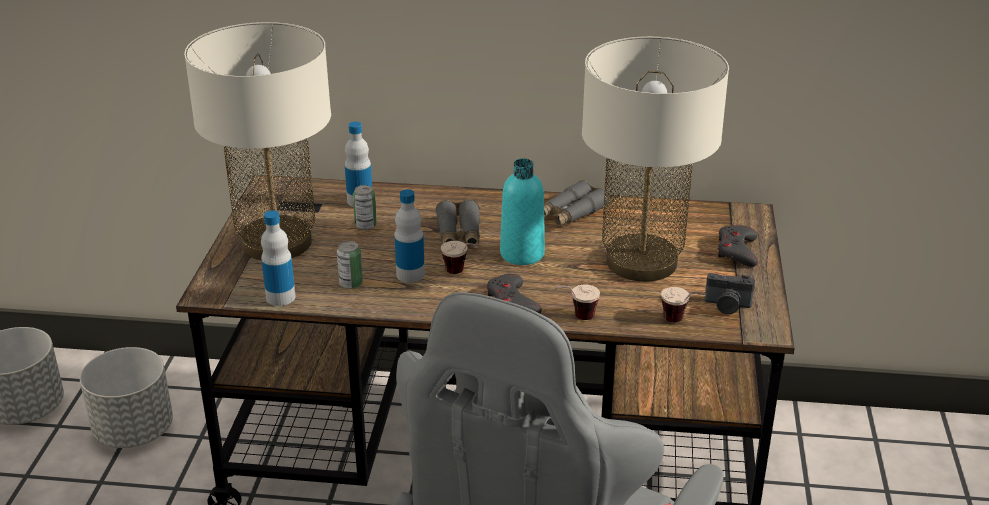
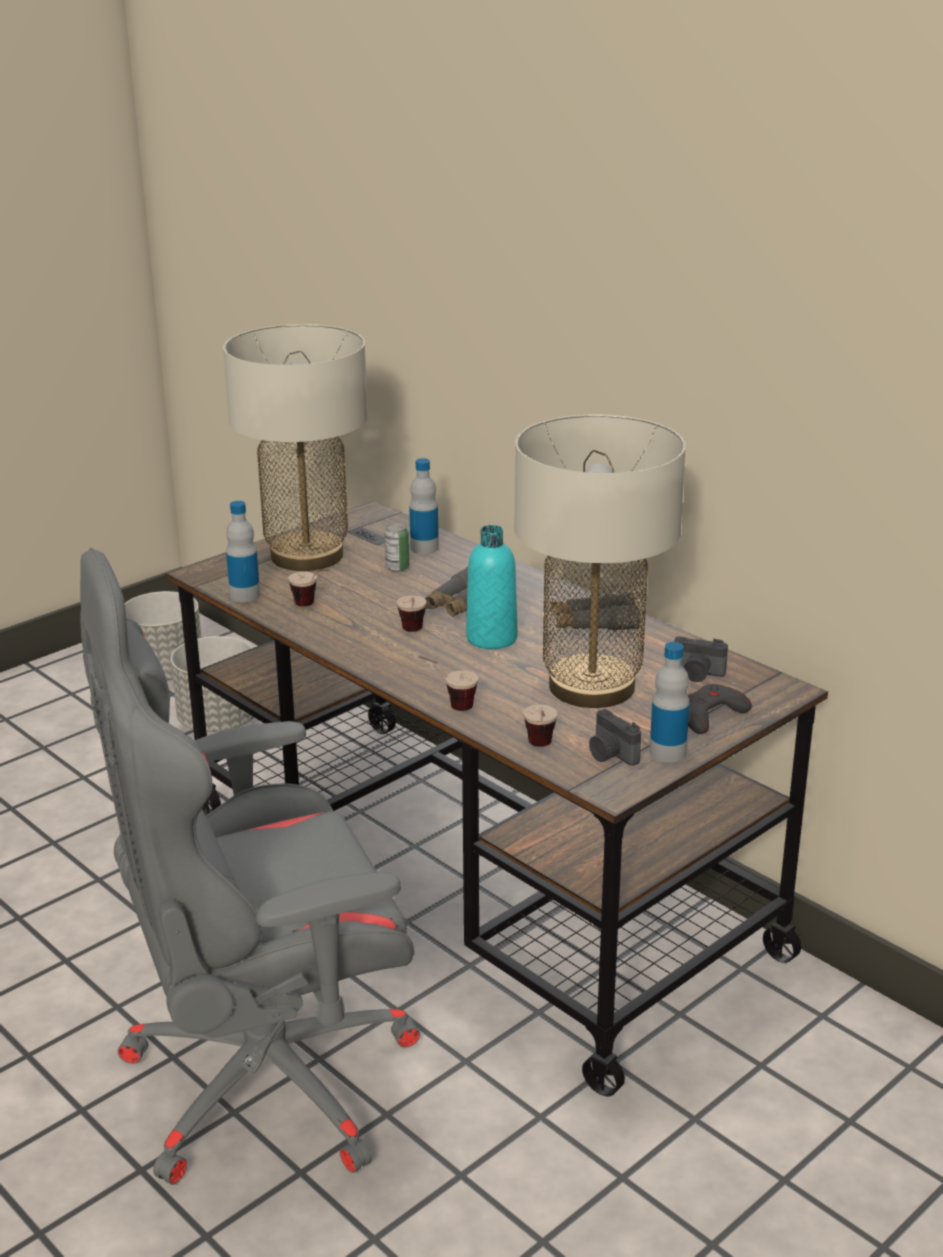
camera: 40 degrees right, 5 degrees down
(351, 284) = (312, 606): can -> cup
(410, 274) = (370, 617): bottle -> bottle (667, 752)
(512, 302) = (417, 671): grey game controller -> none
(687, 224) = (697, 674): none -> camera

